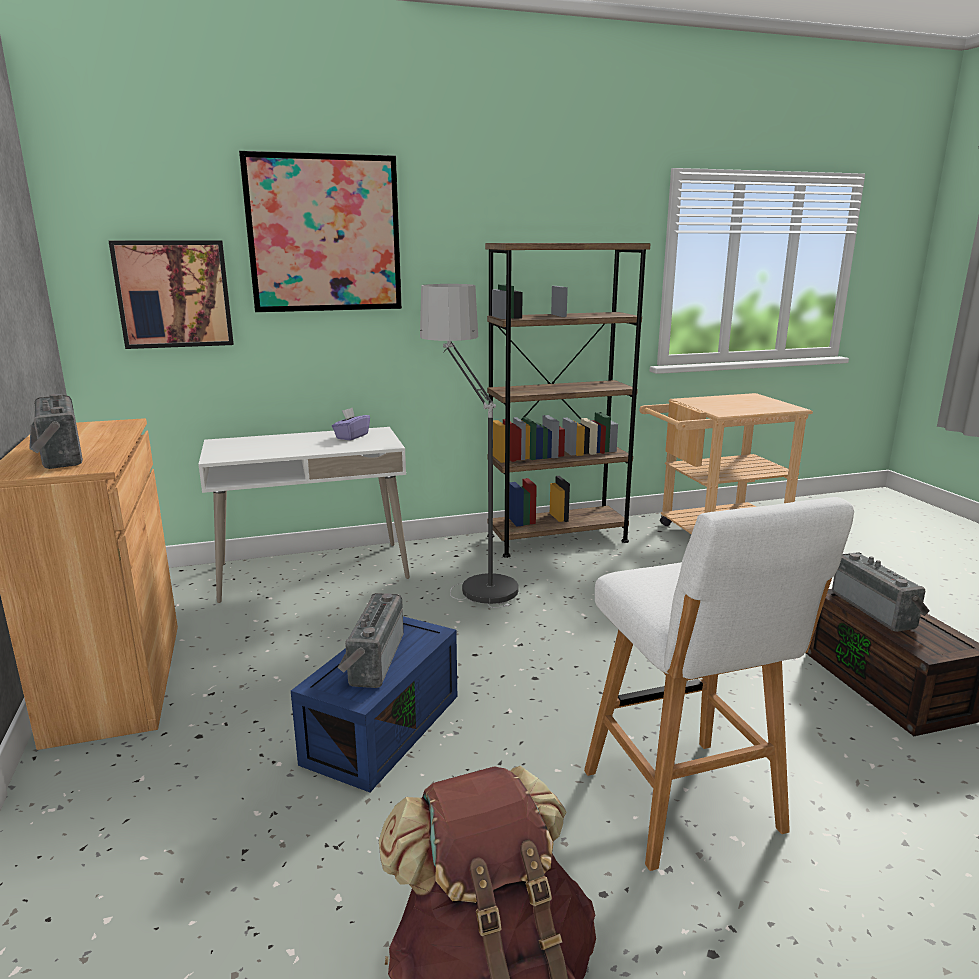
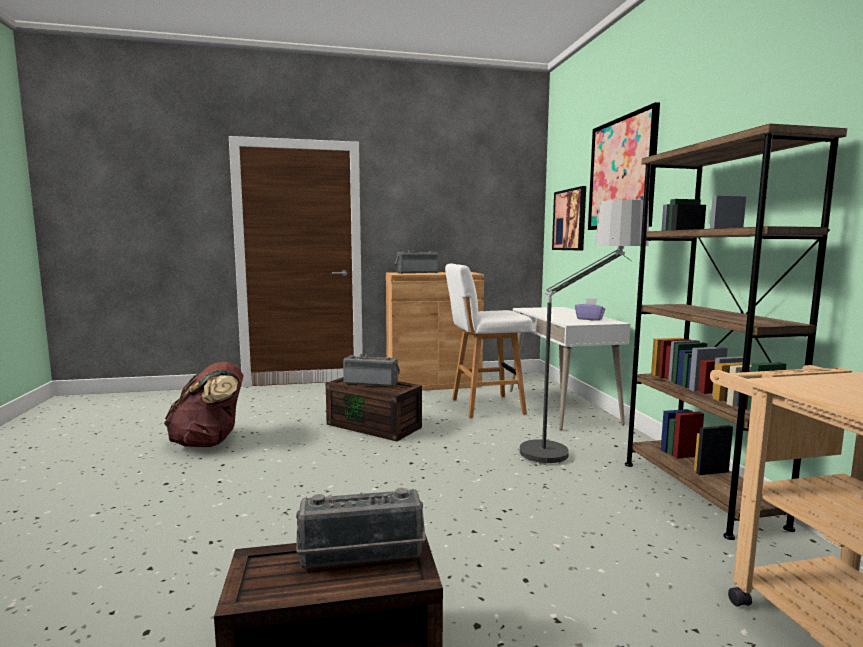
camera: 95 degrees right, 10 degrees down
(382, 726) = (375, 425): blue storage box -> brown storage box
(685, 805) = (257, 493): white stool -> white stool (484, 406)

